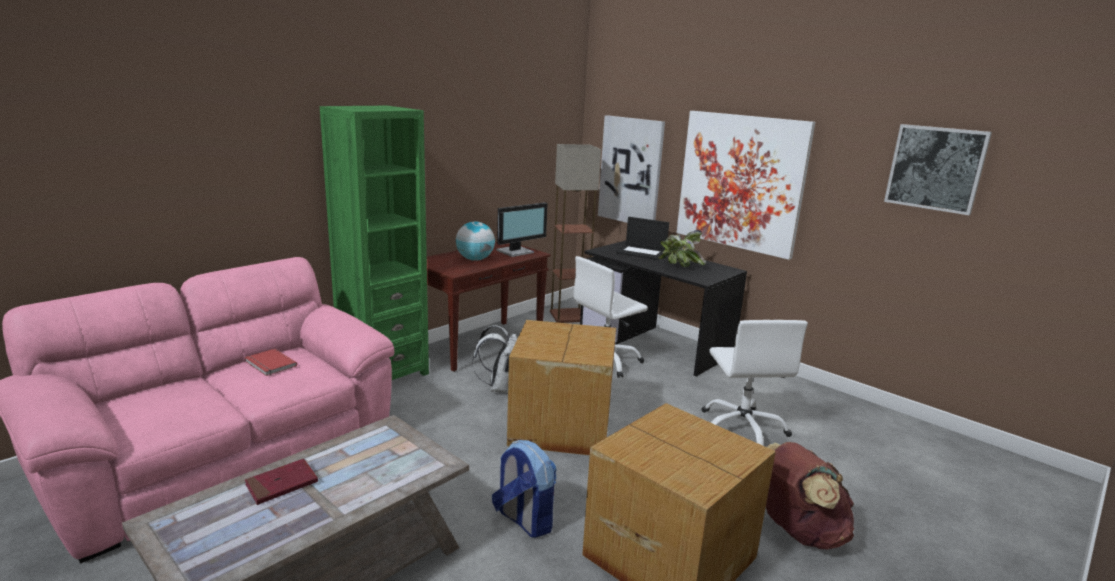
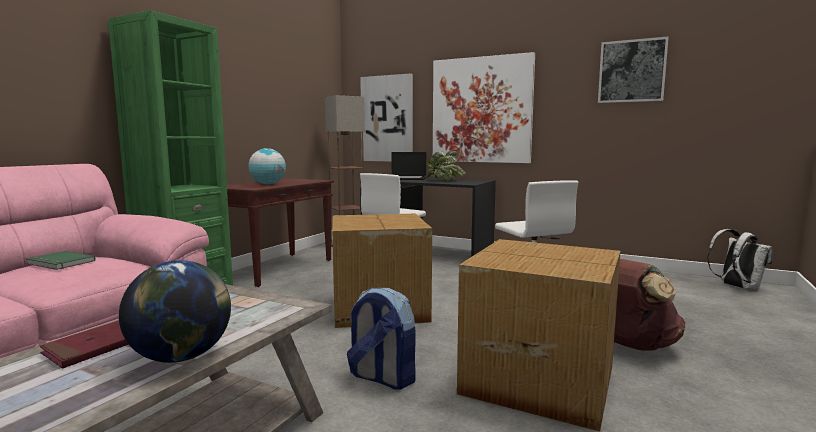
camera: 15 degrees left, 10 degrees down
(269, 364) = (59, 263): red book -> green book
(335, 510) = (182, 357): none -> globe
(499, 387) = (307, 291): white backpack -> white backpack (736, 287)
(516, 252) = (303, 180): monitor -> none

